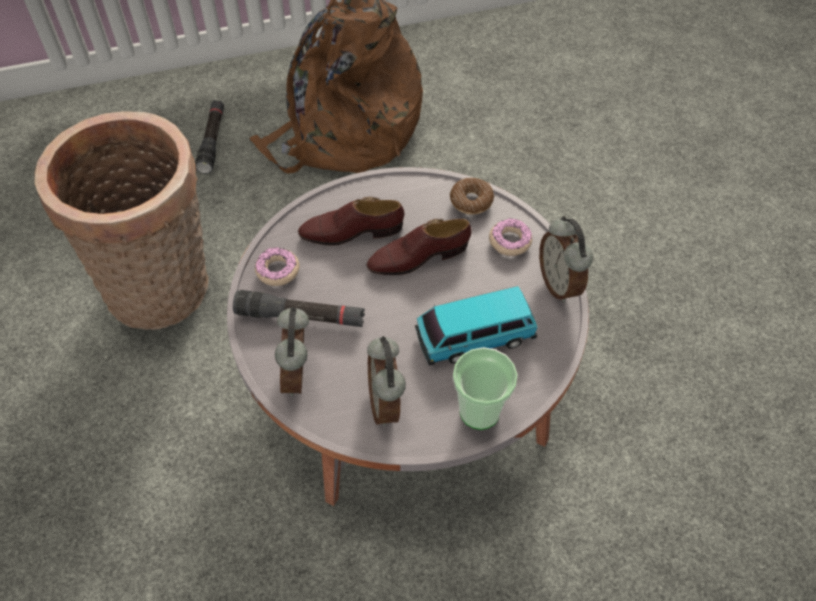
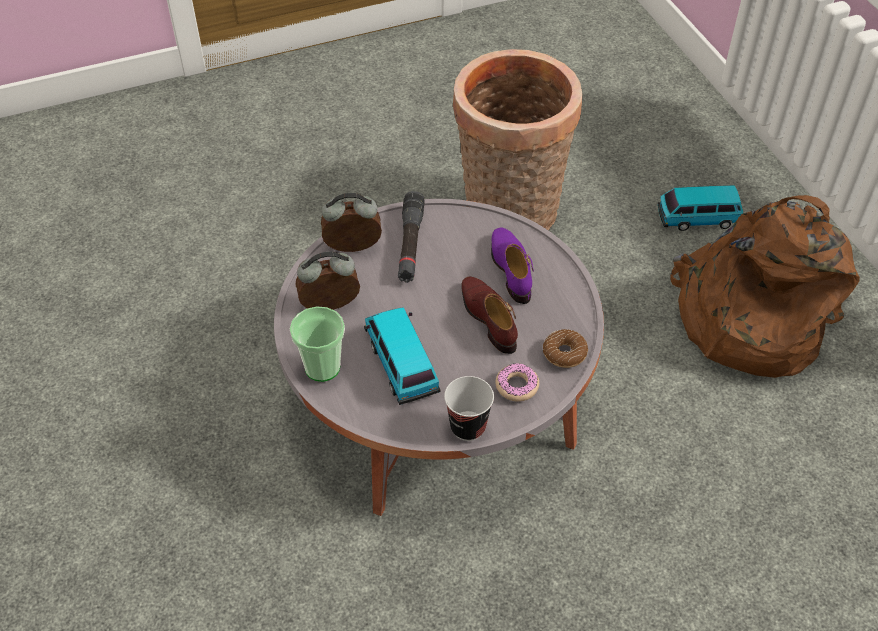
camera: 85 degrees right, 5 degrees down
(212, 141) = (698, 218): black flashlight -> toy car
(277, 270) = (457, 224): donut -> none
(351, 231) = (511, 269): brown shoe -> purple shoe
(560, 284) = (468, 427): alarm clock -> cup

